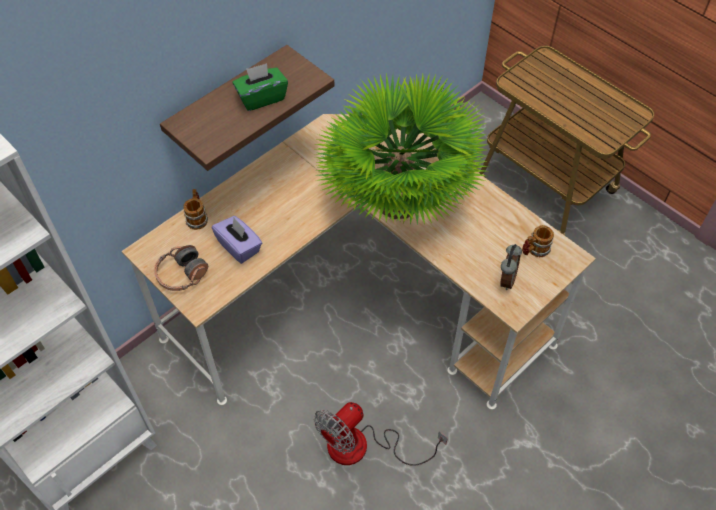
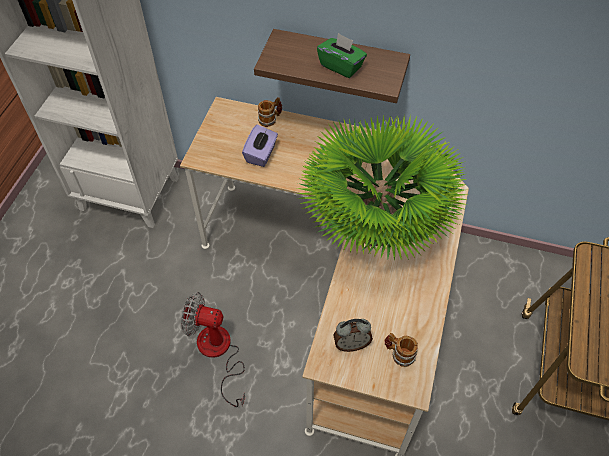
camera: 60 degrees right, 0 degrees up
(181, 274) = (217, 136): headphones -> none

